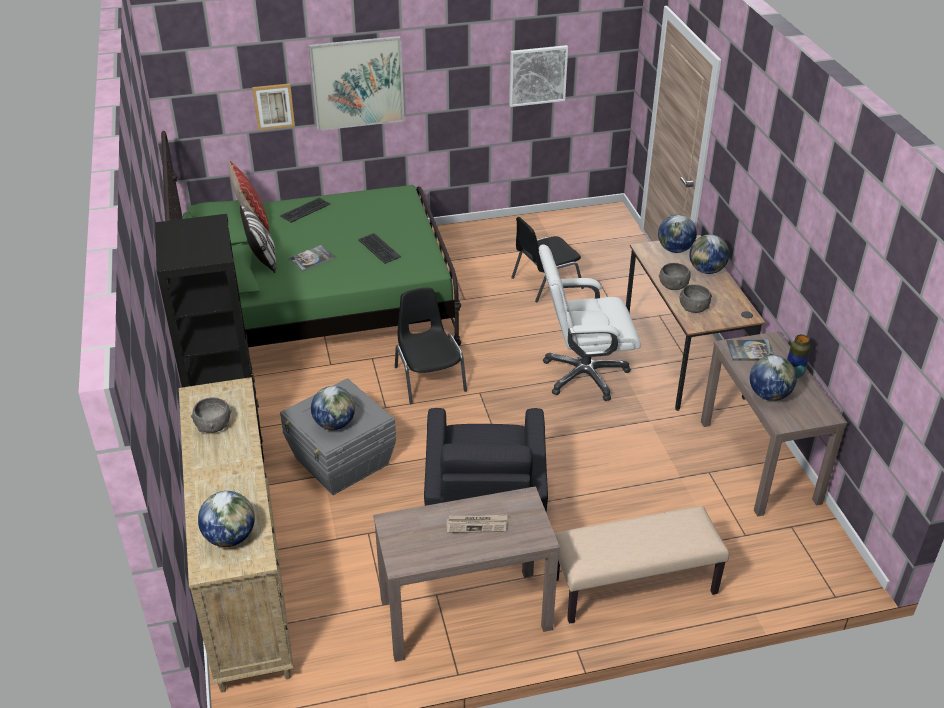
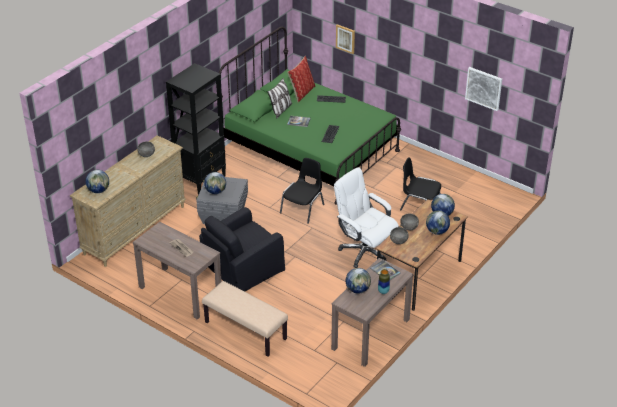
camera: 50 degrees right, 0 degrees up
(357, 83) = (387, 46): picture -> none

